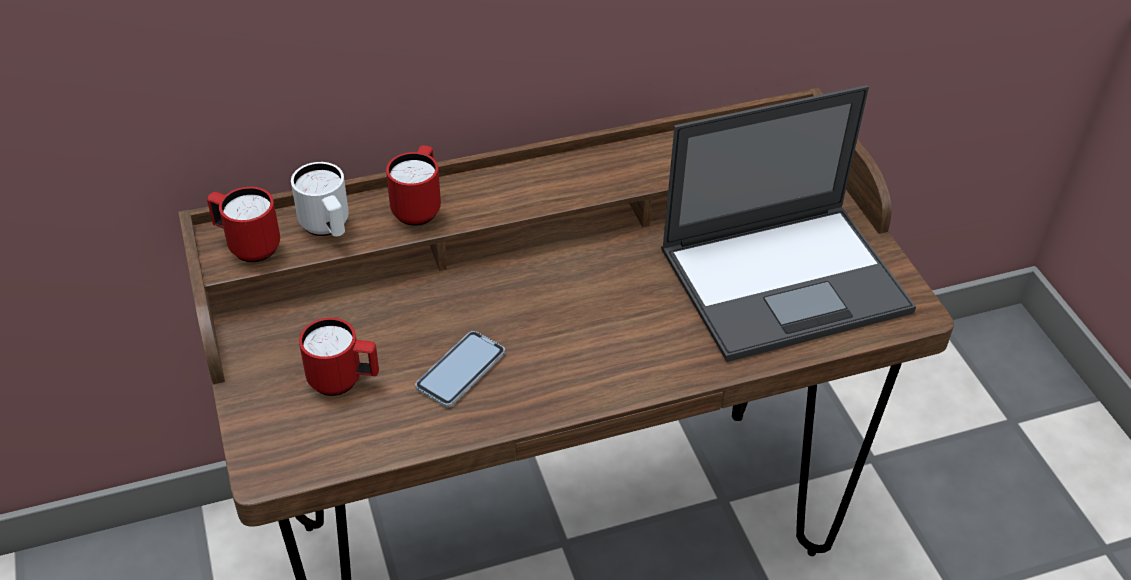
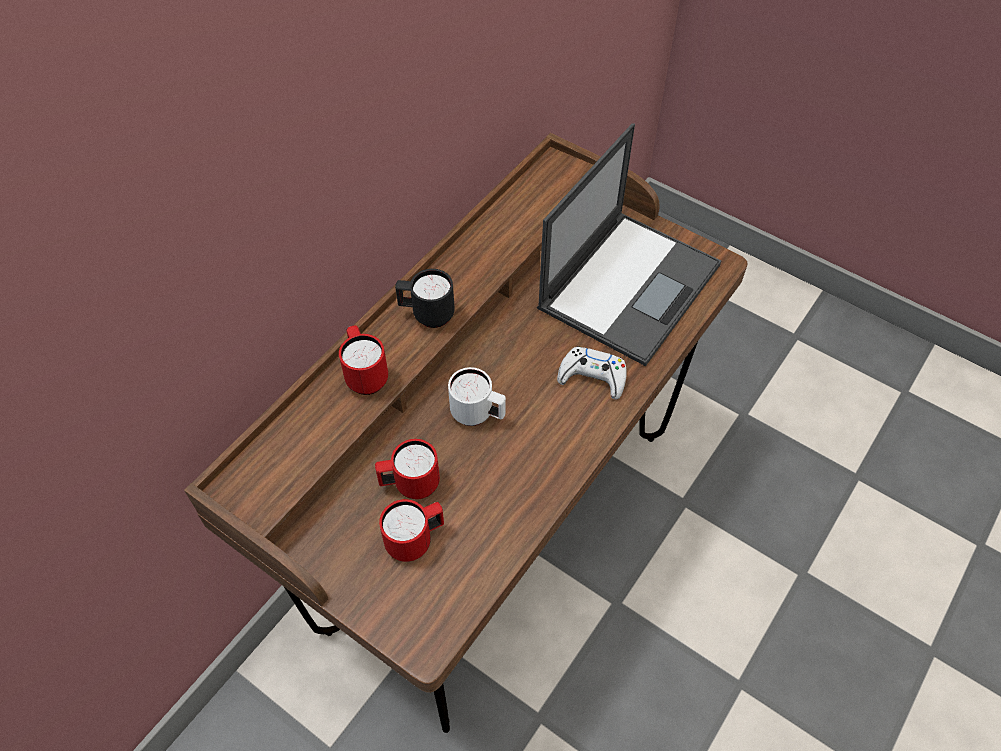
camera: 35 degrees left, 10 degrees up
(248, 246) = (265, 484): red mug -> red mug (410, 485)
(328, 228) = (314, 432): white mug -> white mug (478, 415)
(461, 370) = (487, 479): phone -> none
(527, 187) = (427, 314): none -> black mug
(658, 341) = (592, 377): none -> white game controller

